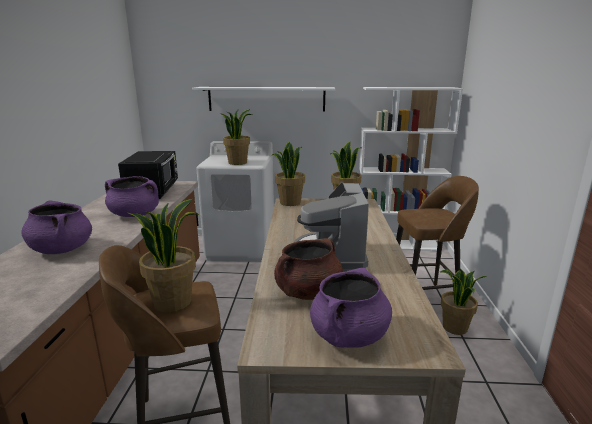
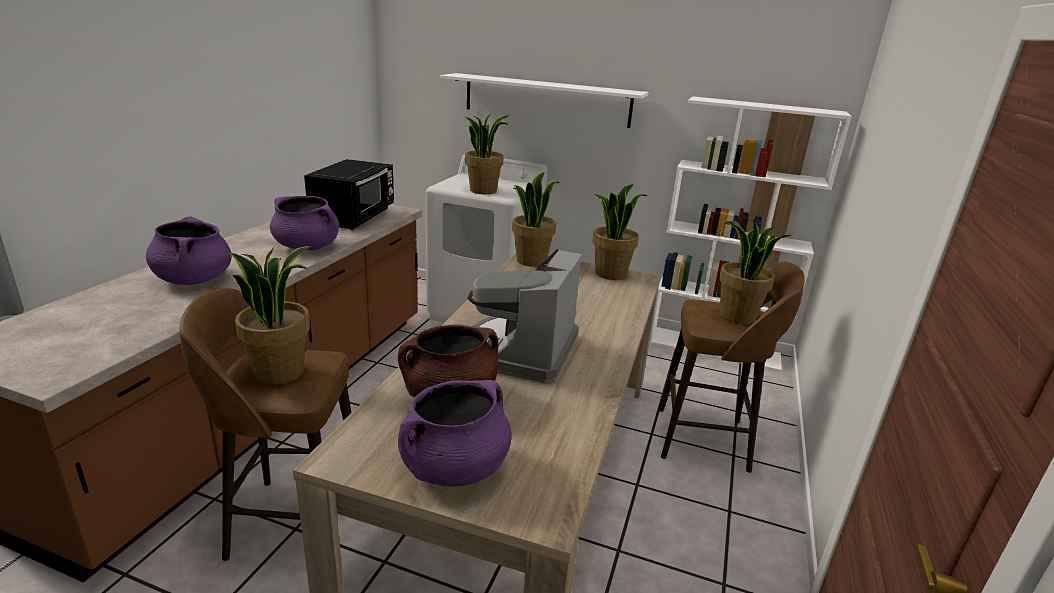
camera: 15 degrees right, 5 degrees up
(455, 328) = (726, 494): potted plant -> potted plant (737, 316)

